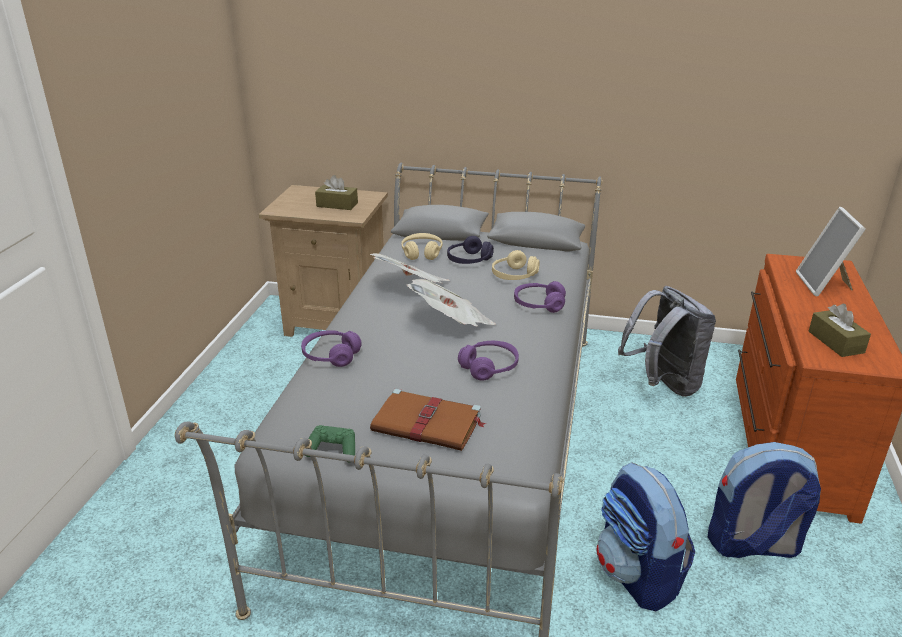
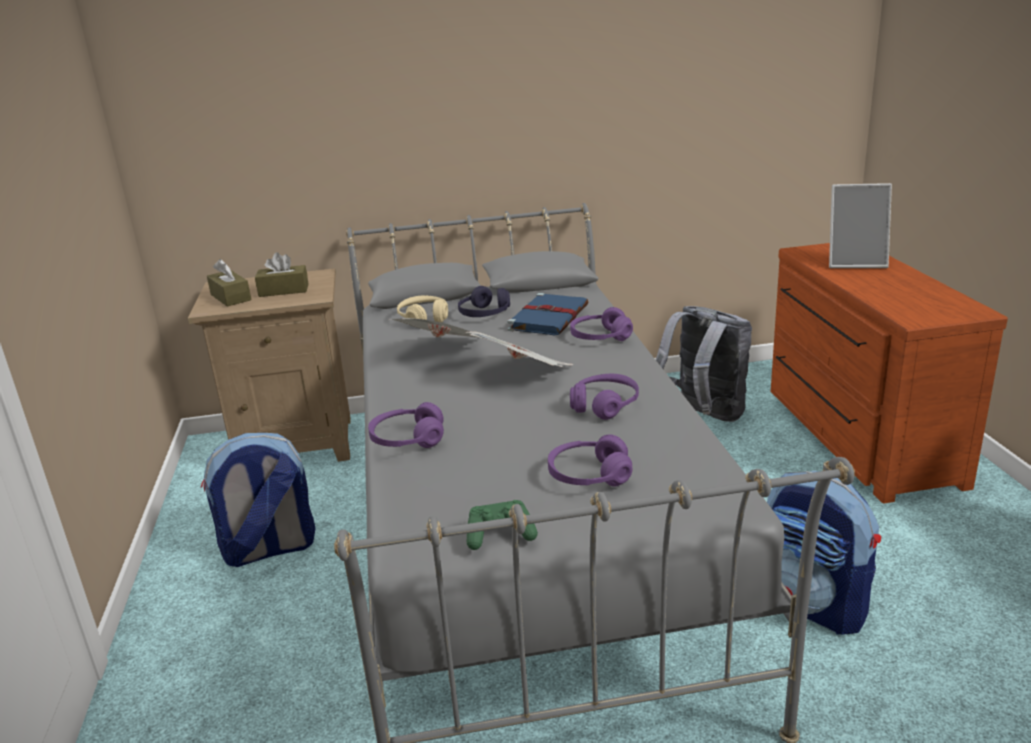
camera: 20 degrees left, 5 degrees down
(428, 424) = (589, 476): brown book -> purple headphones
(514, 276) = (549, 317): beige headphones -> blue book
(752, 545) = (897, 539): backpack -> backpack (268, 549)
(824, 285) = (856, 262): picture frame -> picture frame turned 60 degrees counterclockwise
(836, 342) = (914, 304): brown tissue box -> brown tissue box (231, 297)

